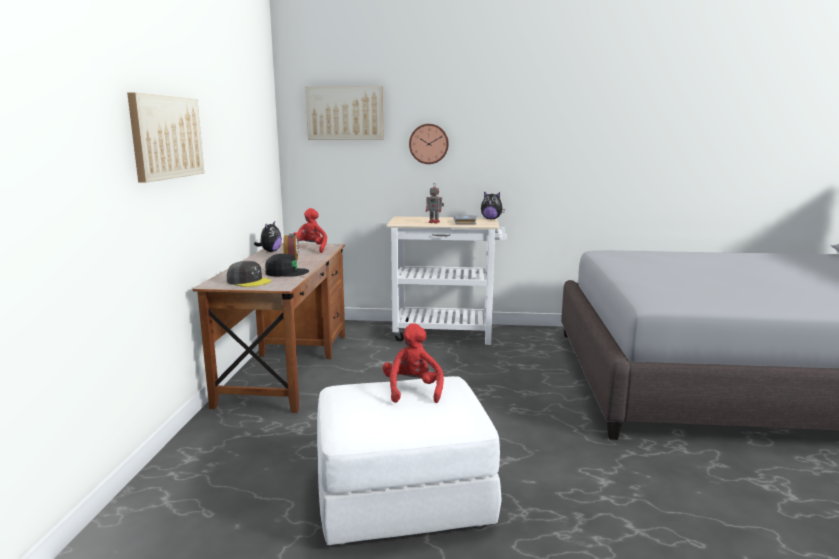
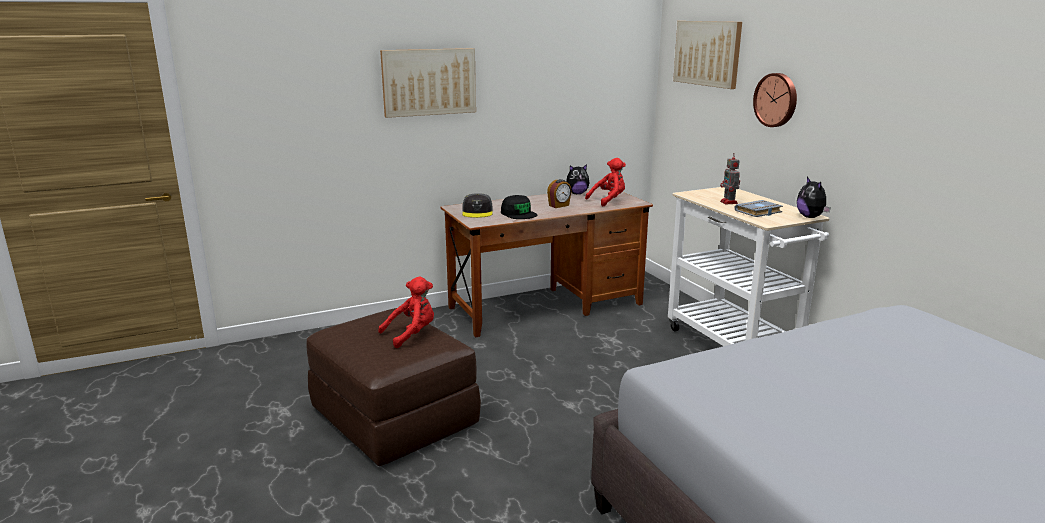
camera: 60 degrees right, 5 degrees up
(404, 496) = (395, 418): white ottoman -> brown ottoman

